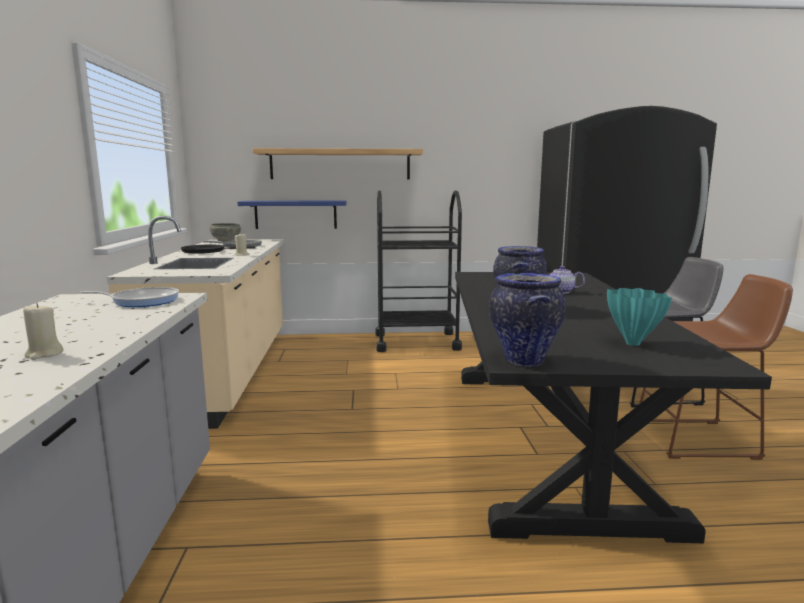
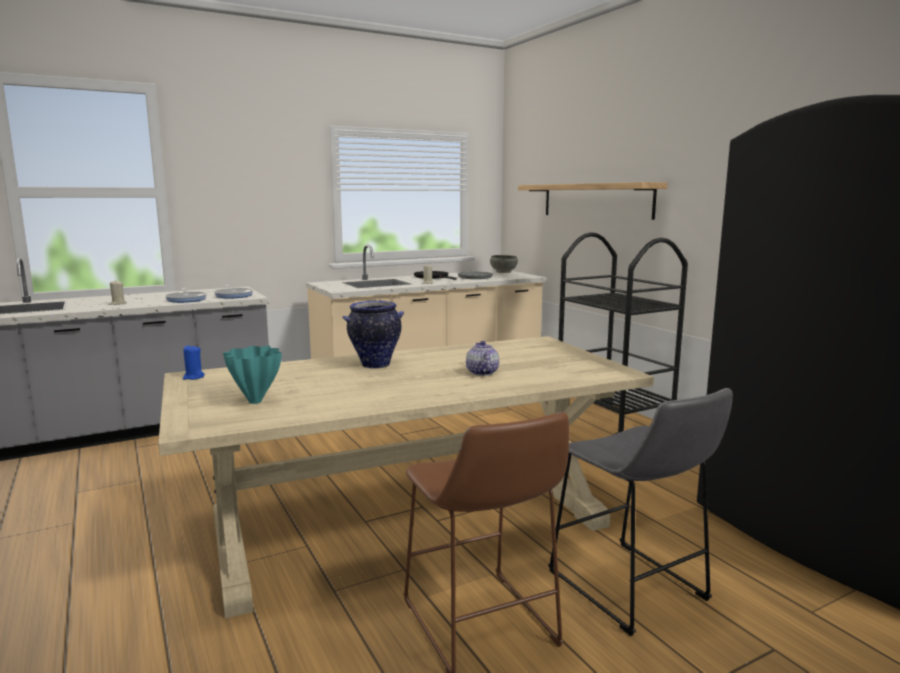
camera: 65 degrees right, 0 degrees up
(115, 319) = (186, 299): none -> frying pan
(295, 214) = (560, 253): blue shelf -> none
(523, 360) = (193, 377): vase -> blue candle
(545, 436) = (409, 521): black dining table -> beige dining table

